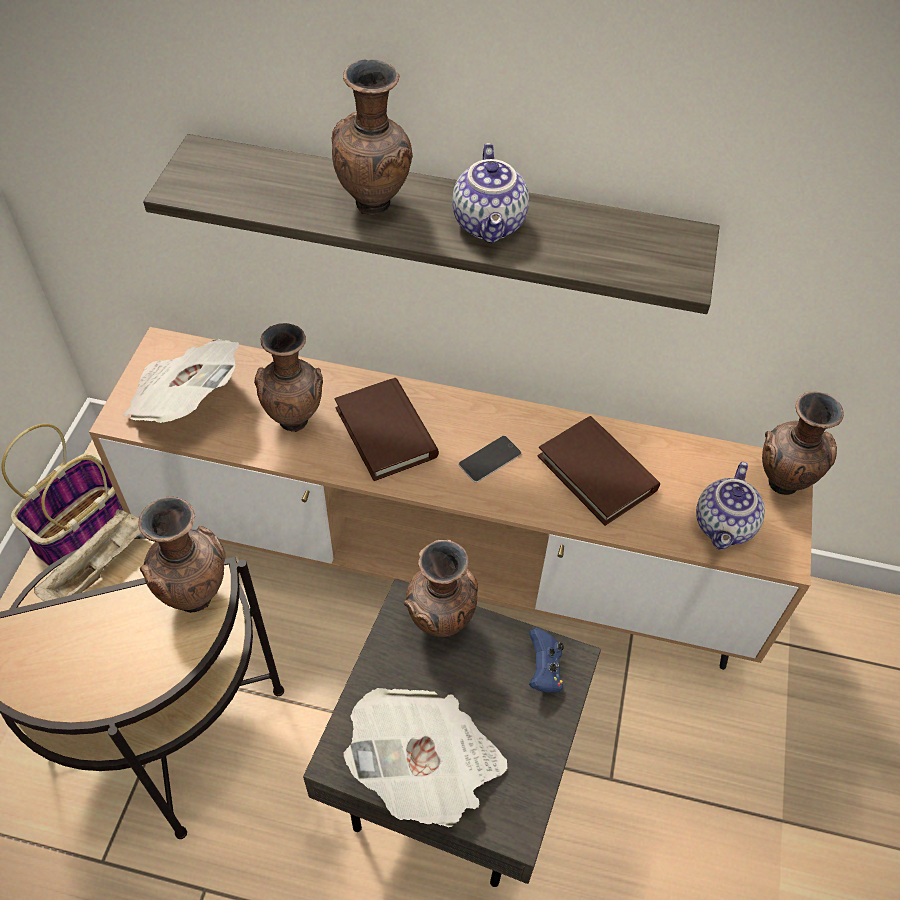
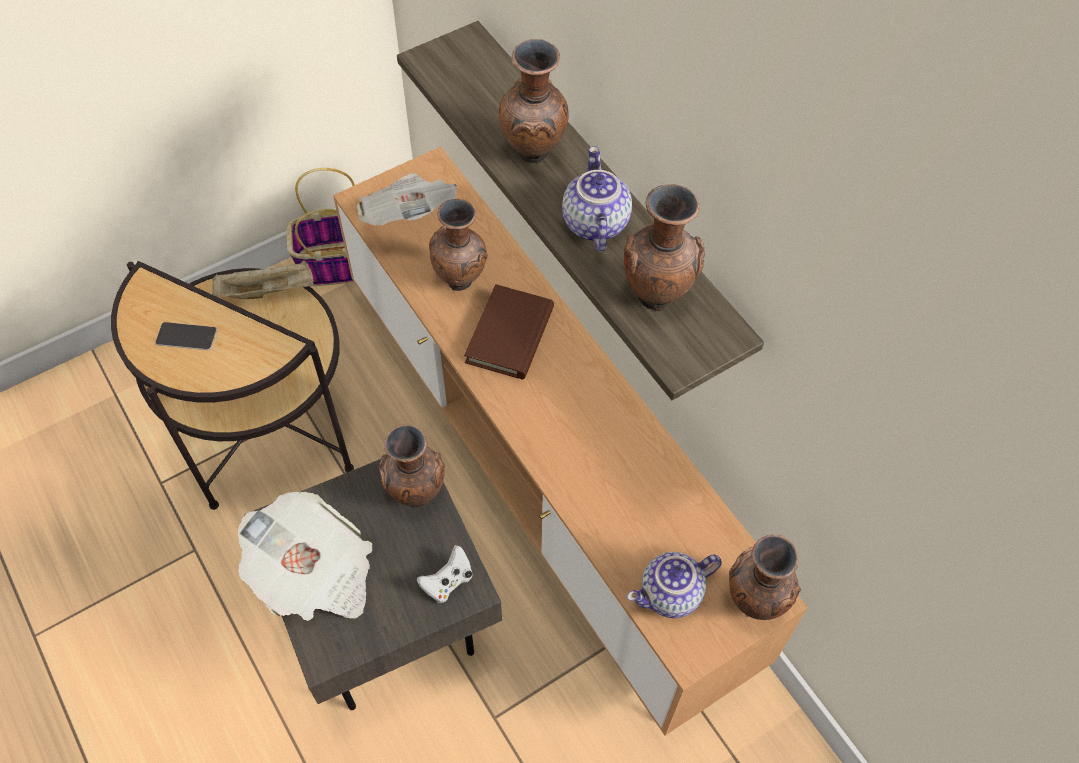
camera: 45 degrees right, 5 degrees up
(195, 595) = (268, 347): brown vase -> brown vase (657, 296)
(490, 459) = (558, 409): phone -> phone (186, 336)
(491, 224) = (593, 223): teapot -> teapot turned 135 degrees clockwise
(544, 670) = (448, 582): blue game controller -> white game controller
(597, 473) = (622, 480): brown book -> none

